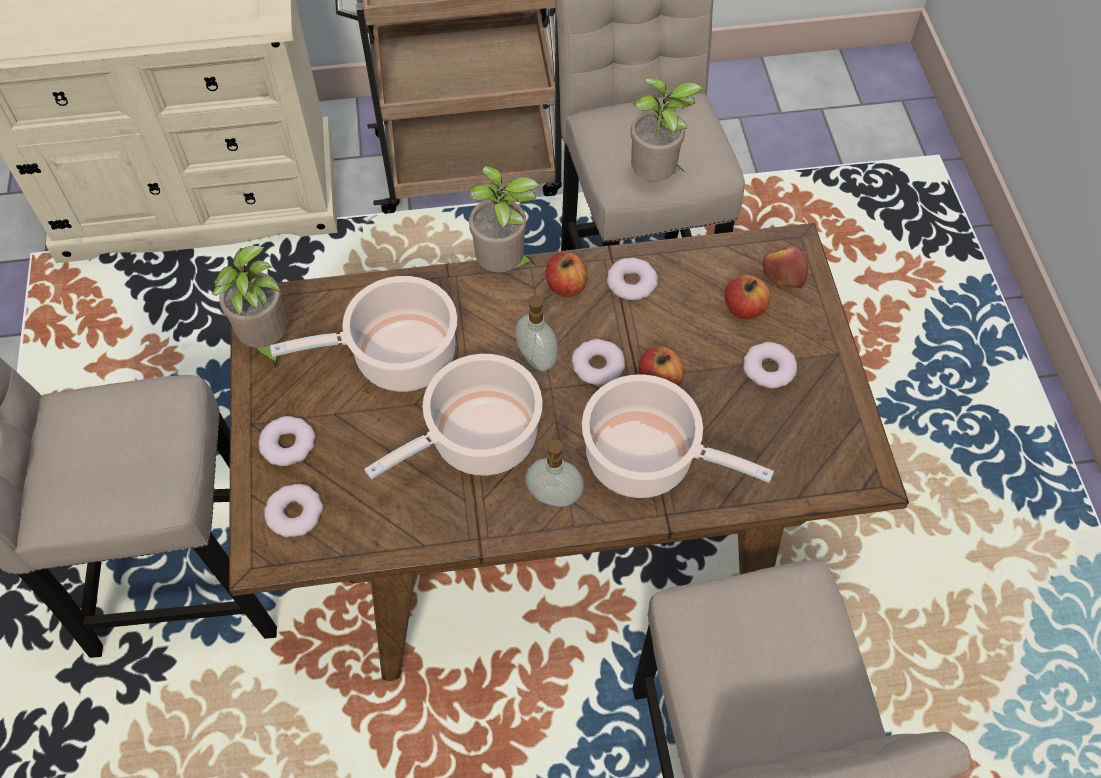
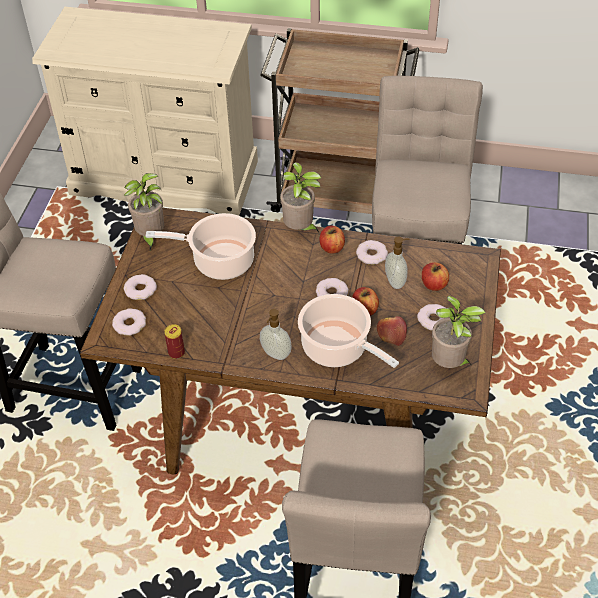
camera: 20 degrees right, 10 degrees down
(393, 542) = (176, 352): none -> can
(478, 439) = (246, 314): cooking pot -> none
(538, 357) = (298, 281): soap dispenser -> soap dispenser (396, 281)
(656, 177) = (413, 203): potted plant -> potted plant (449, 364)
(783, 274) = (467, 272): apple -> apple (391, 334)

